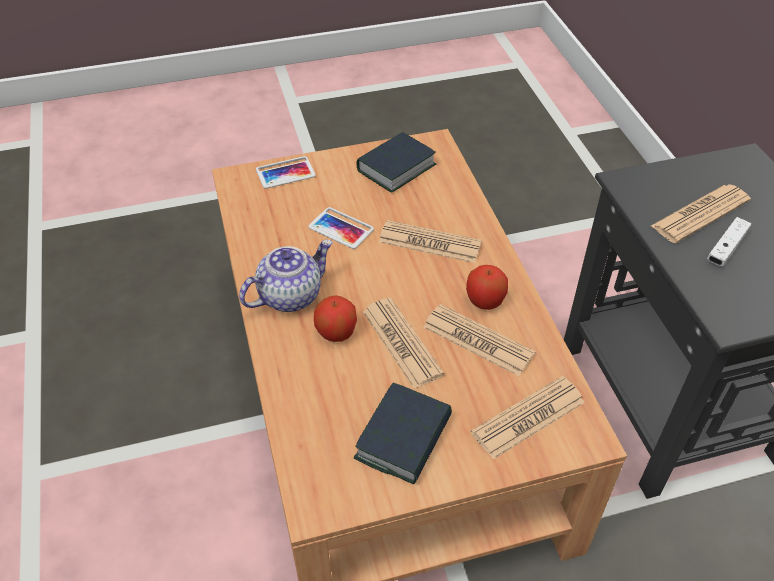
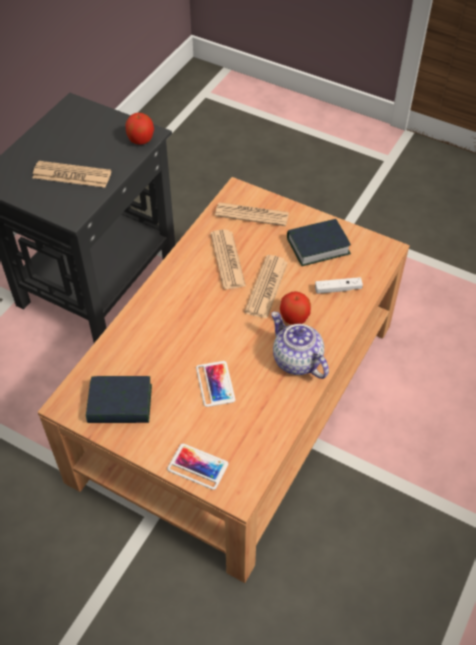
camera: 135 degrees left, 5 degrees up
(290, 295) = (296, 360): teapot -> teapot turned 45 degrees clockwise
(429, 242) = (176, 330): newspaper -> none
(485, 301) = (196, 275): apple -> apple (141, 140)
(726, 248) = (92, 155): white game controller -> white game controller (338, 289)

